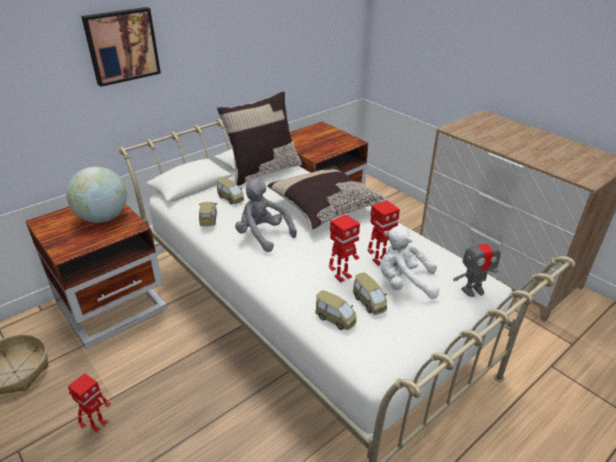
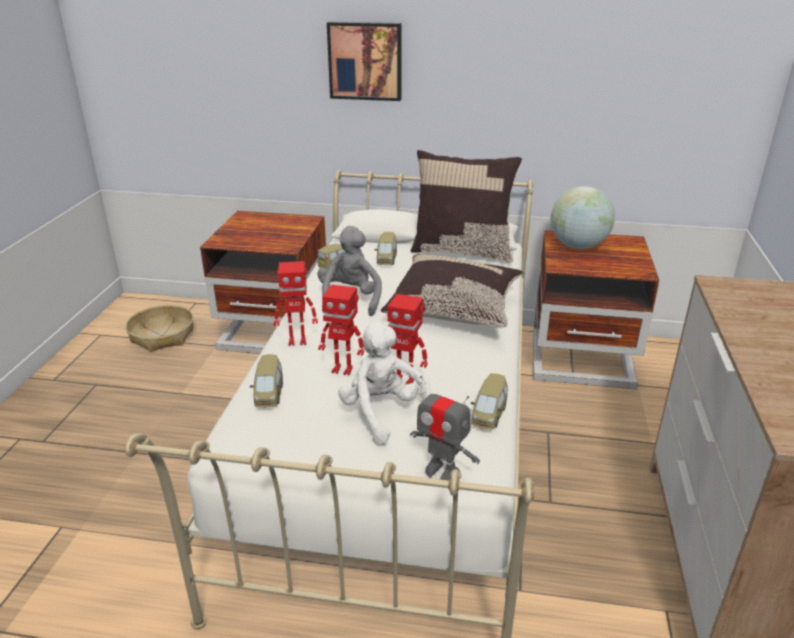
camera: 50 degrees right, 5 degrees down
(98, 424) = (148, 404): toy robot -> toy robot (297, 341)
(103, 218) = (282, 231): globe -> globe (578, 246)
(369, 302) = (319, 403): toy car -> toy car (488, 415)

